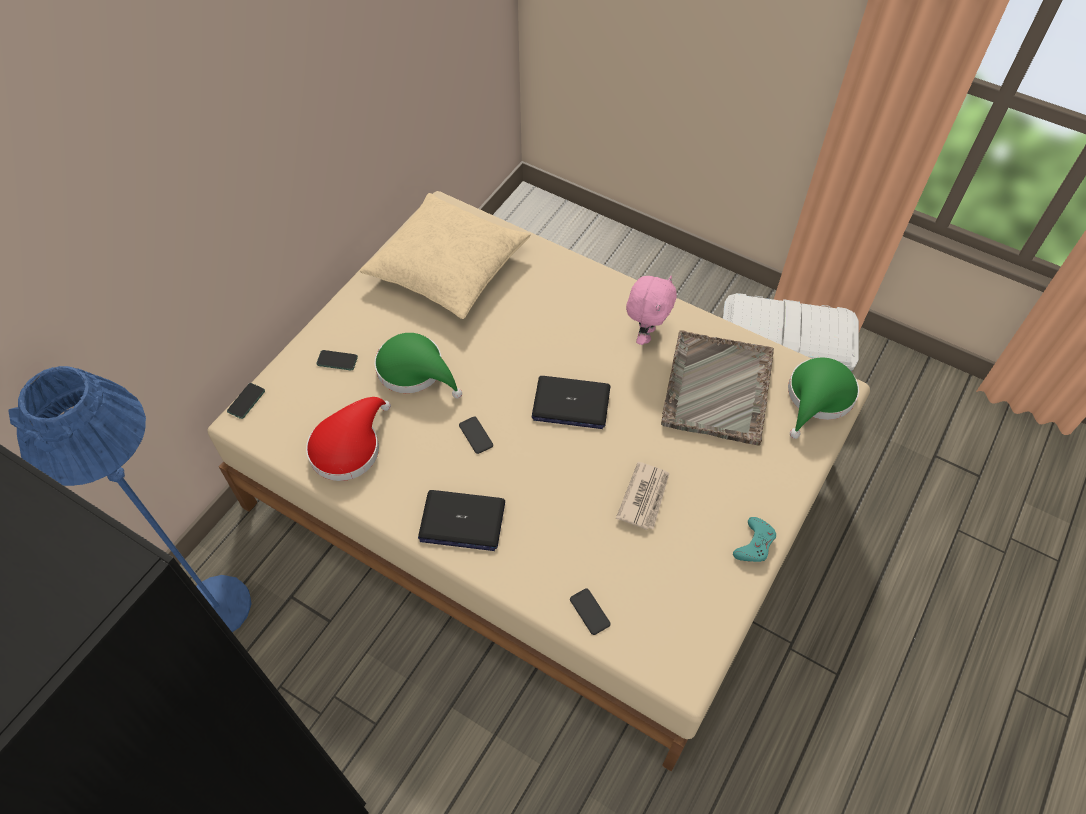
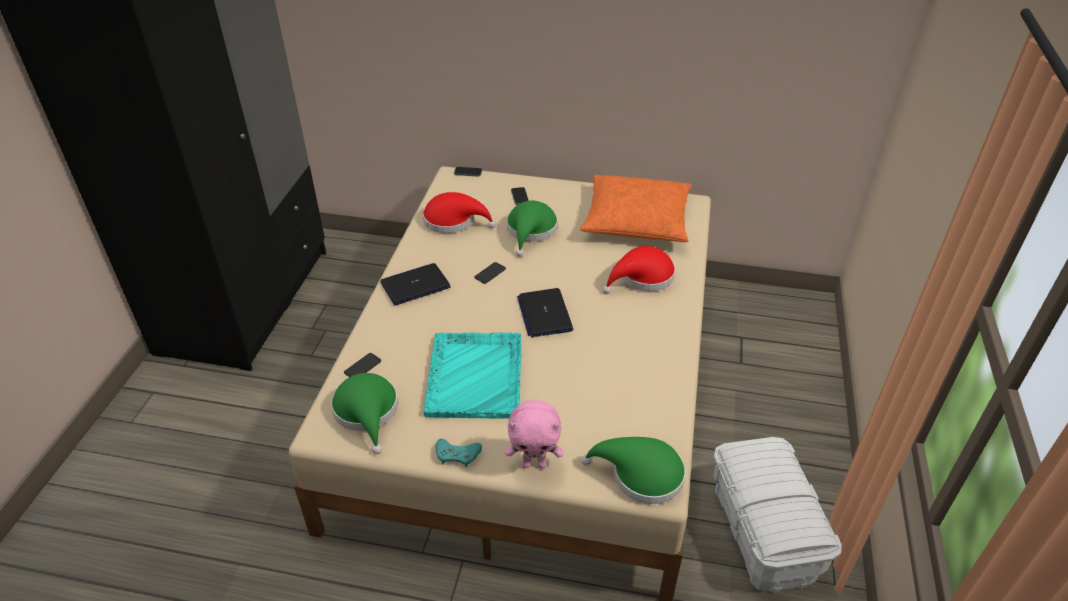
camera: 70 degrees right, 15 degrees down
(218, 607) = (371, 261): blue floor lamp -> none
(447, 266) = (636, 220): beige pillow -> orange pillow
(461, 521) = (415, 285): laptop -> laptop turned 75 degrees clockwise
(549, 298) = (642, 277): none -> red hat
(644, 497) = (475, 375): newspaper -> turquoise tray
(645, 334) = (641, 340): pink plush toy -> pink plush toy (534, 463)
(666, 620) = (367, 412): none -> green hat
(717, 389) = (608, 398): grey tray -> none

